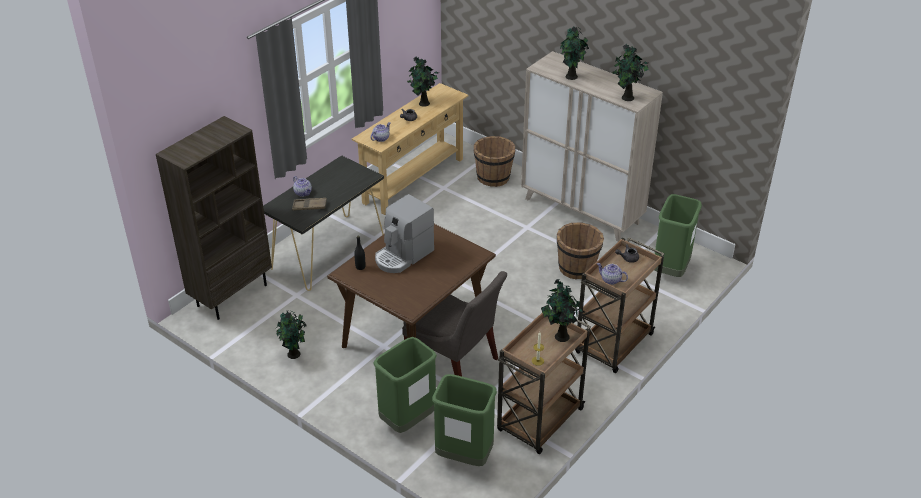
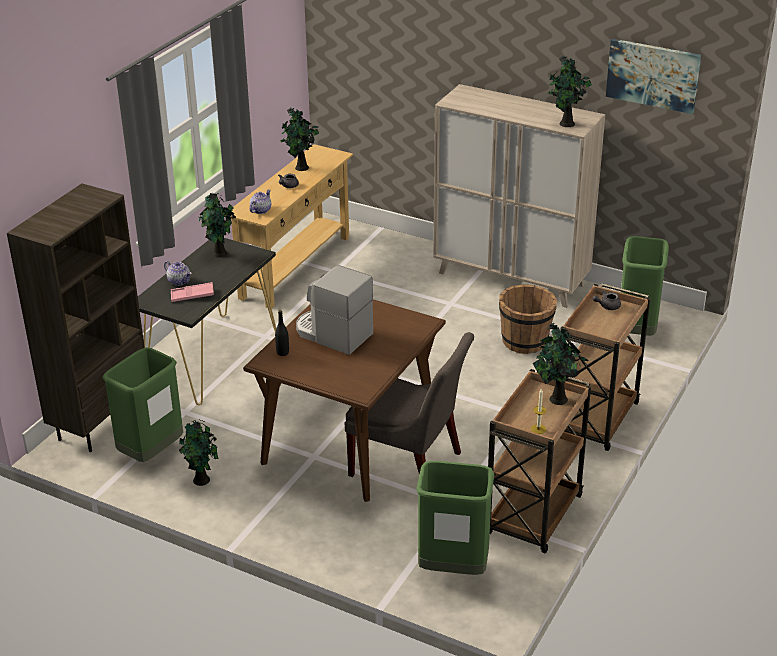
camera: 10 degrees left, 5 degrees down
(309, 206) = (192, 295): brown tray -> pink tray
(403, 255) = (332, 334): coffee machine -> coffee machine turned 90 degrees clockwise
(407, 421) = (370, 538): green trash can -> green trash can (151, 453)
(493, 177) = (393, 253): brown bucket -> none
(571, 77) = (493, 108): potted plant -> potted plant (220, 254)
(610, 280) = (595, 332): teapot -> none
(702, 66) = (653, 75): none -> picture

